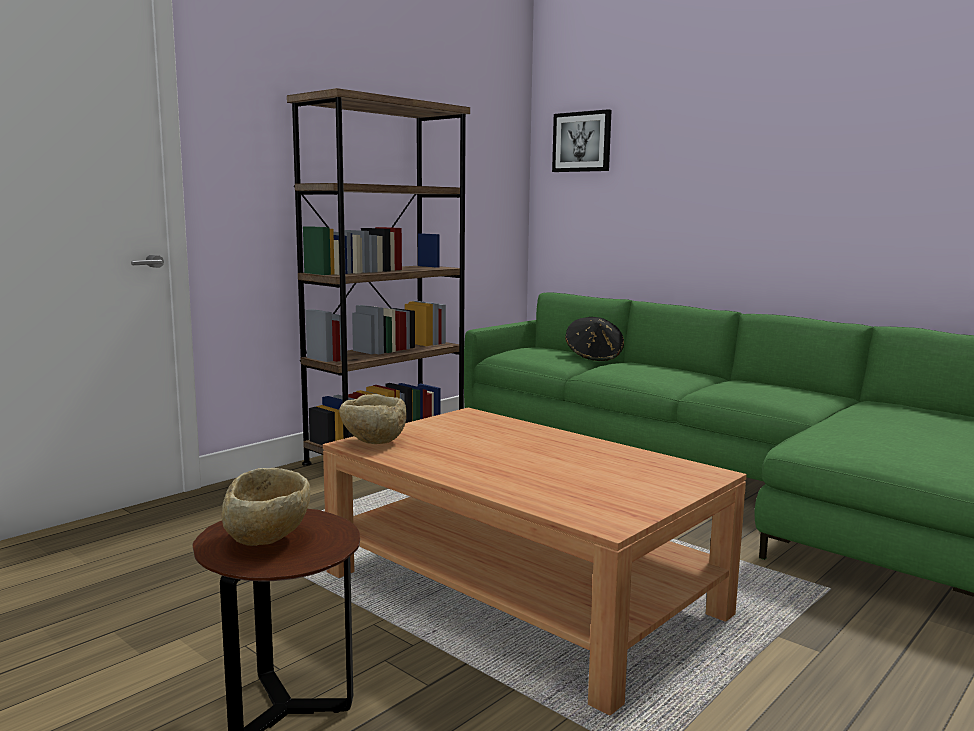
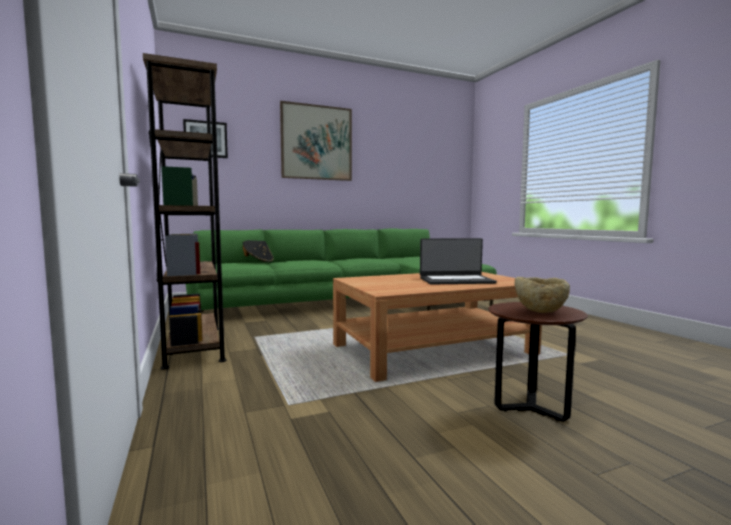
camera: 65 degrees left, 5 degrees down
(373, 442) = (385, 290): beige bowl -> none
(540, 471) = (456, 280): none -> laptop
(767, 121) = (316, 142): none -> picture

